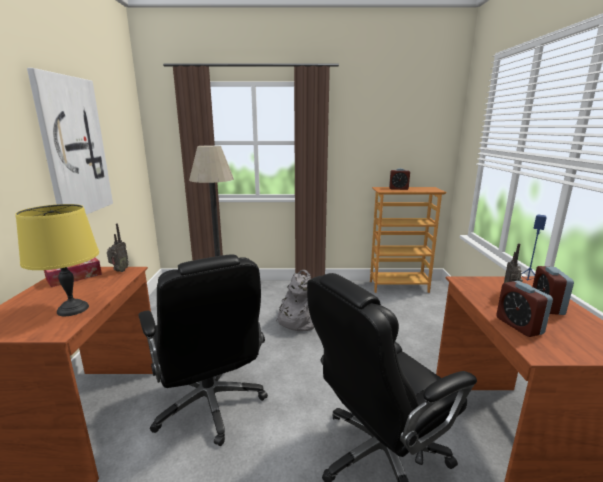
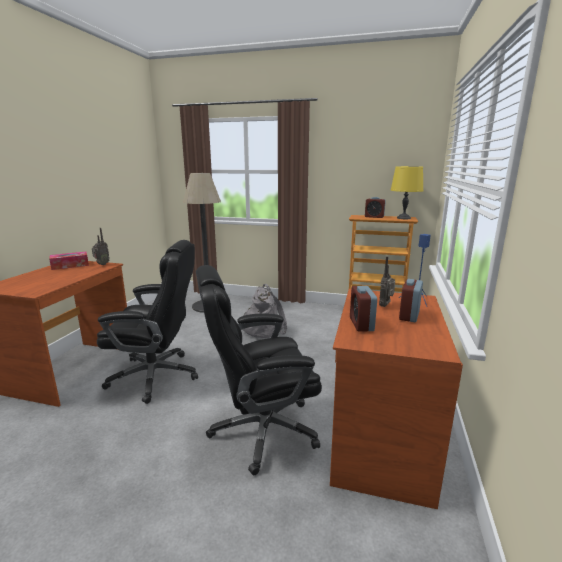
camera: 15 degrees right, 0 degrees up
(73, 147) = (87, 171): picture -> none
(73, 309) = (54, 282): yellow table lamp -> yellow table lamp (403, 218)
(210, 404) = (156, 376): black office chair -> black office chair turned 75 degrees counterclockwise

